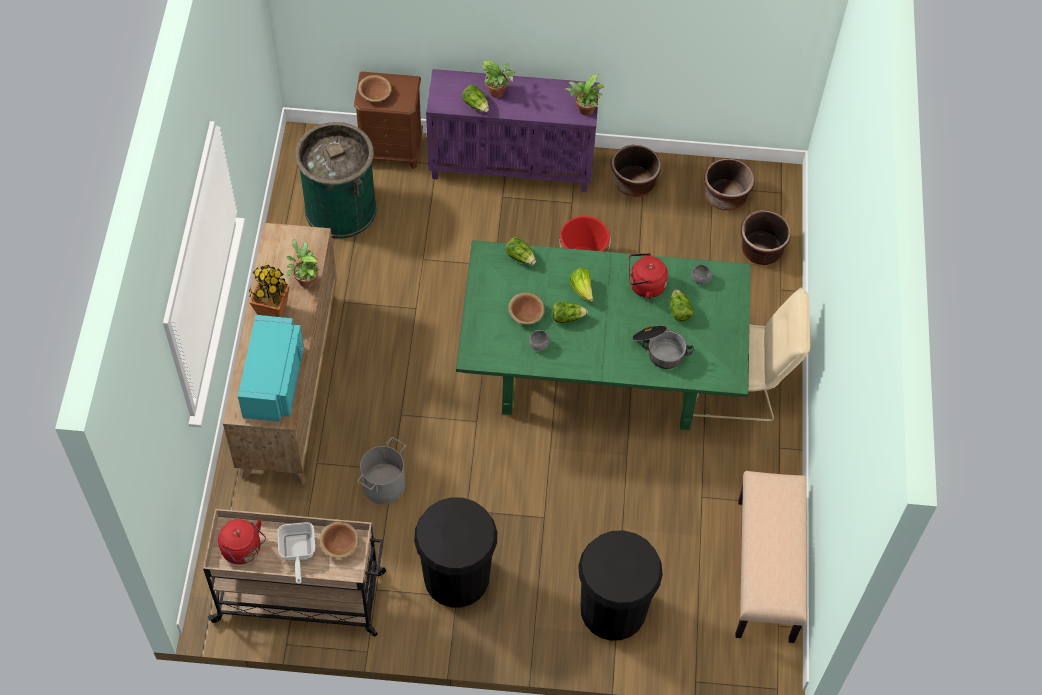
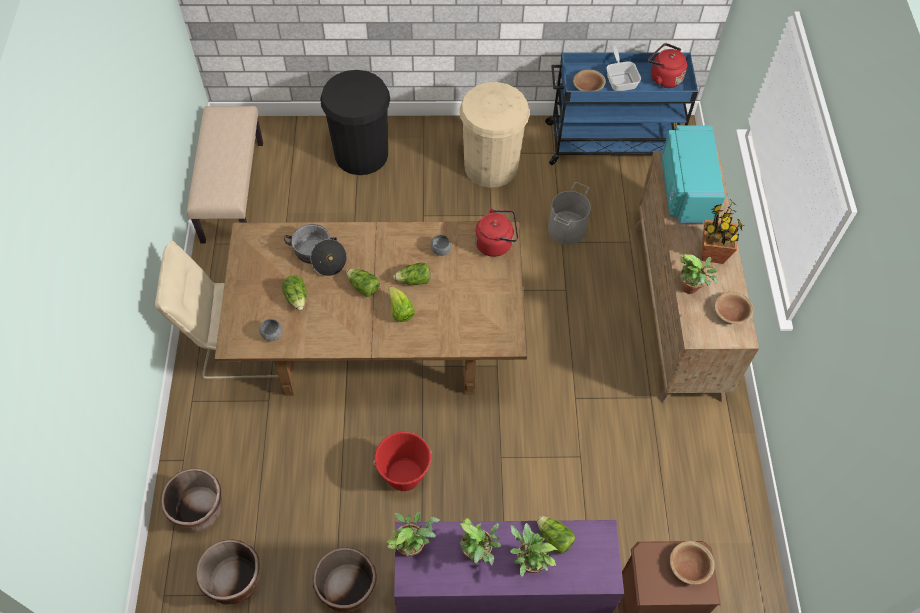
camera: 175 degrees right, 0 degrees up
(302, 597) = (611, 143): beige cart -> blue cart
(340, 209) = (687, 511): green trash can -> none
(456, 577) = (491, 166): black trash can -> beige trash can
(520, 257) = (470, 341): lettuce -> lettuce (363, 287)
(526, 314) = (457, 280): brown bowl -> brown bowl (731, 313)
(535, 101) = (478, 552): none -> potted plant
(600, 374) = (379, 346): green dining table -> brown dining table
(644, 286) = (333, 321): red kettle -> red kettle (496, 243)

